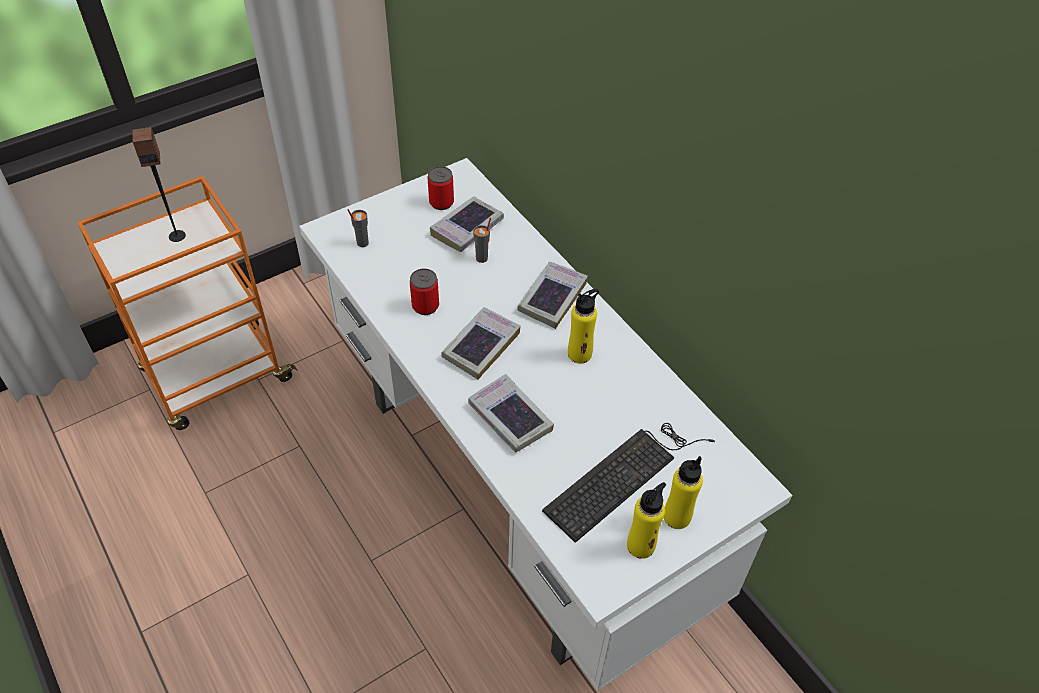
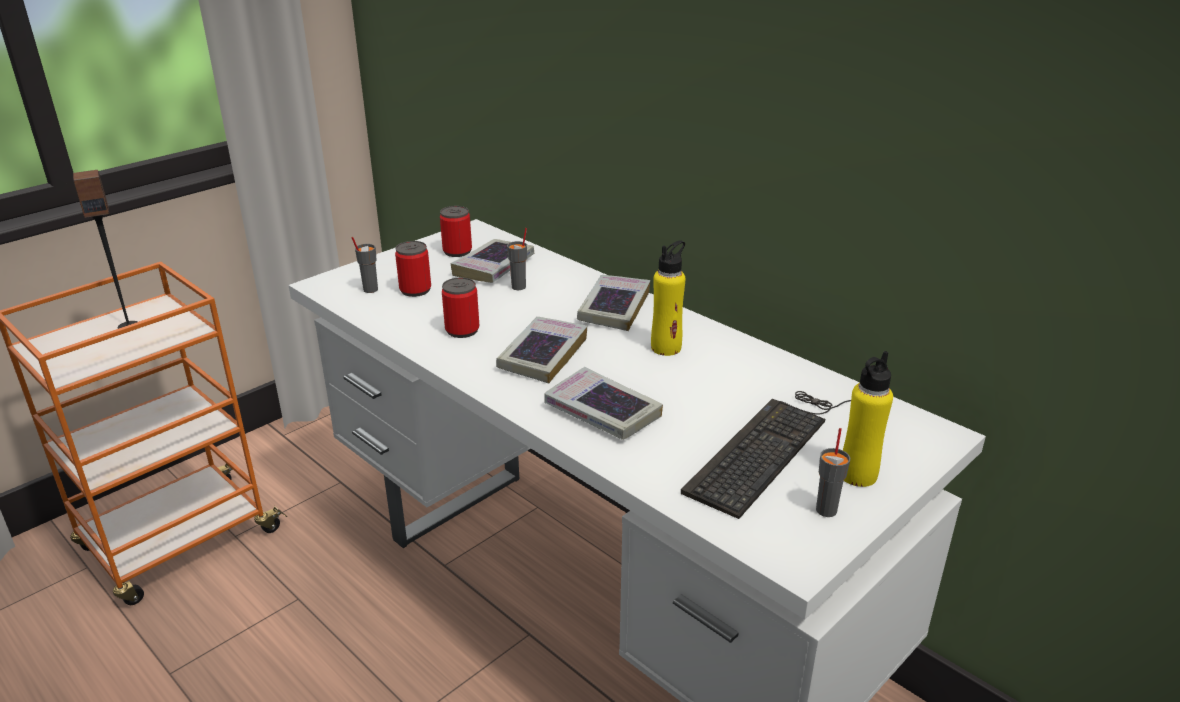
camera: 10 degrees left, 20 degrees down
(398, 249) = (415, 290): none -> can
(641, 545) = (827, 510): yellow bottle -> grey cup

